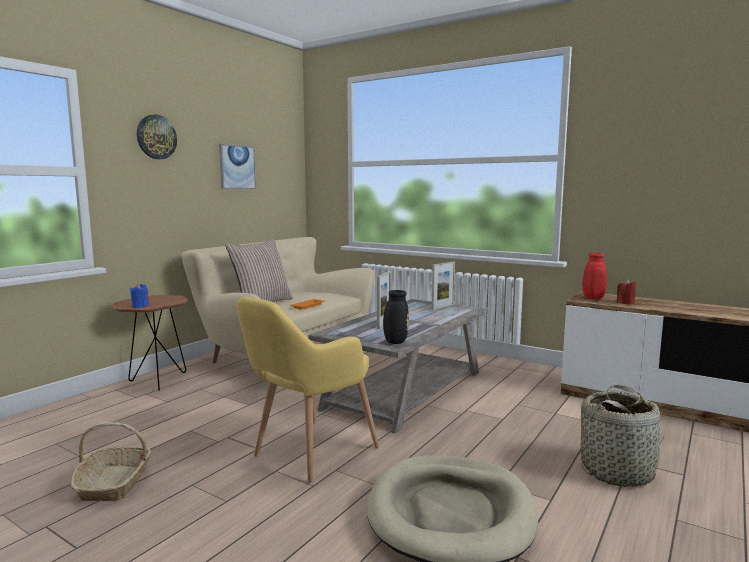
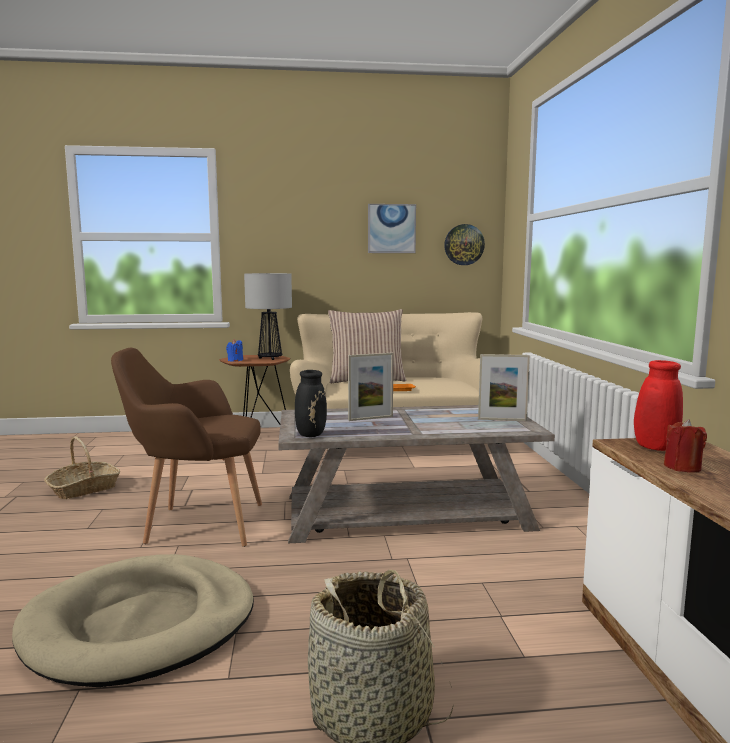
camera: 50 degrees right, 0 degrees up
(156, 137) = (291, 201): wall clock -> wall clock (464, 244)
(165, 299) = (269, 358): none -> table lamp
(308, 454) = (196, 525): yellow armchair -> brown armchair

